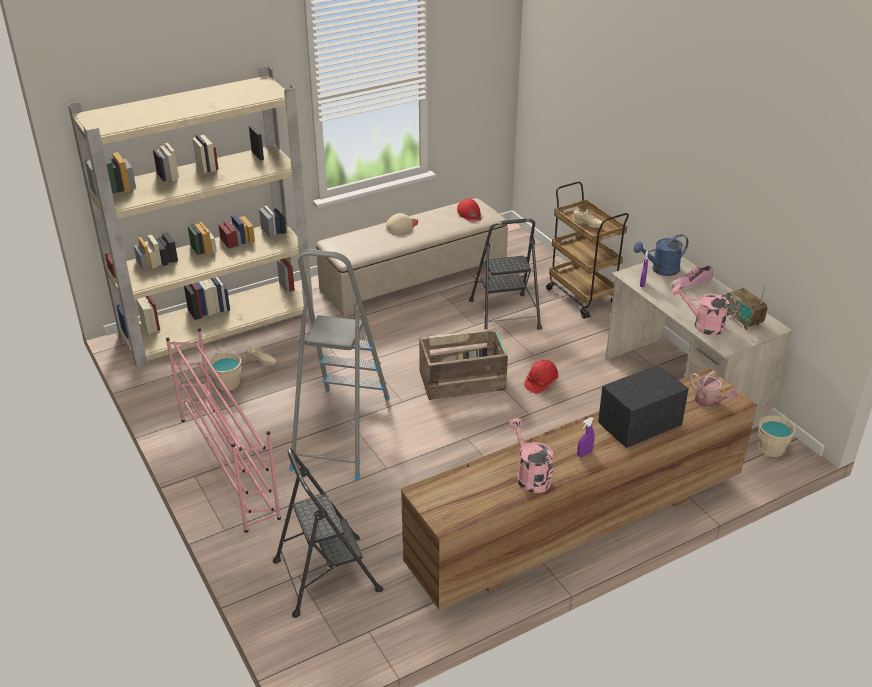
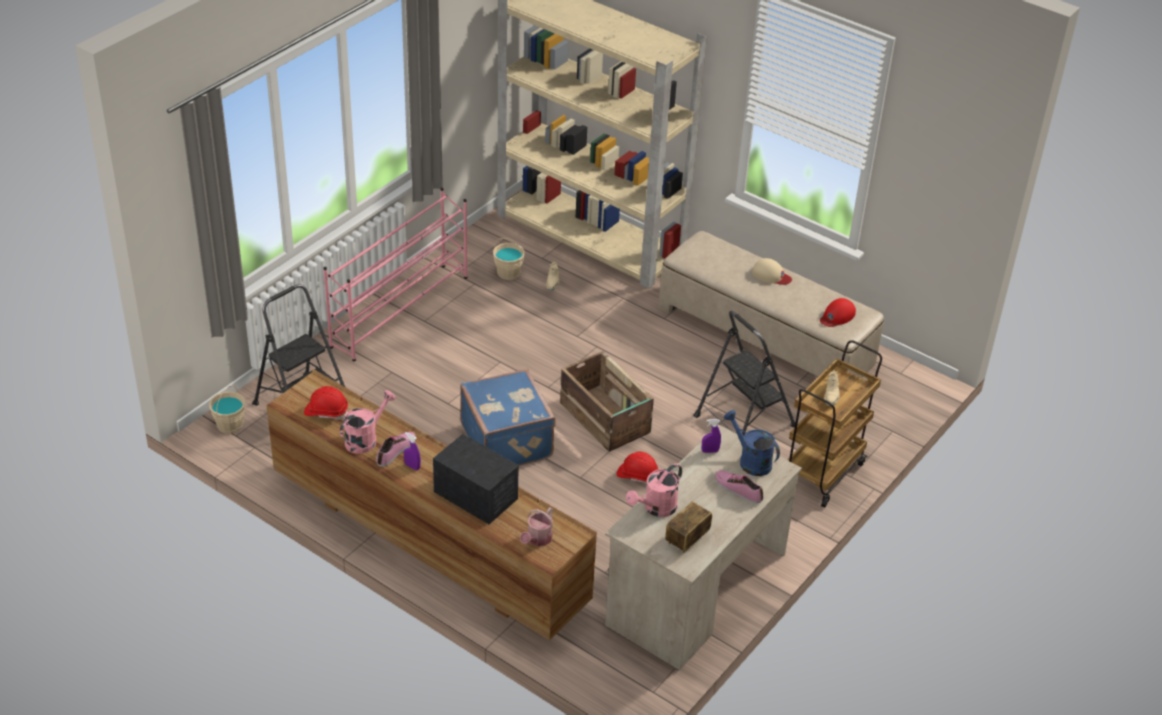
camera: 65 degrees right, 5 degrees up
(342, 431) = (482, 361): grey step ladder -> none
(459, 443) = (508, 440): none -> blue suitcase
(474, 495) = (326, 412): none -> red hard hat
(558, 459) = (396, 451): none -> shoe
(703, 325) = (656, 508): pink watering can -> pink watering can turned 135 degrees counterclockwise
(771, 448) = (632, 677): beige bucket -> beige bucket (229, 424)

